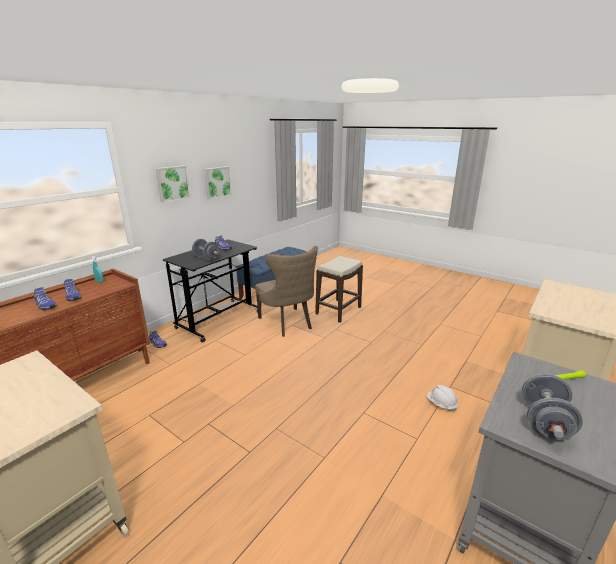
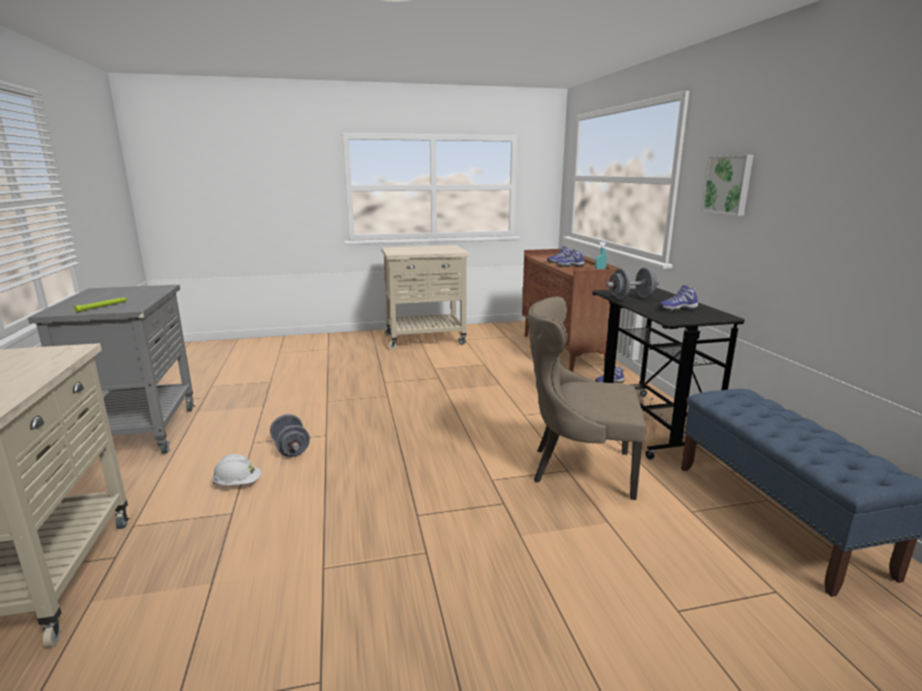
camera: 130 degrees right, 5 degrees down
(217, 182) = (806, 199): picture -> none
(338, 310) = (575, 547): stool -> none
(544, 422) = (131, 292): grey dumbbell -> grey dumbbell (291, 449)

